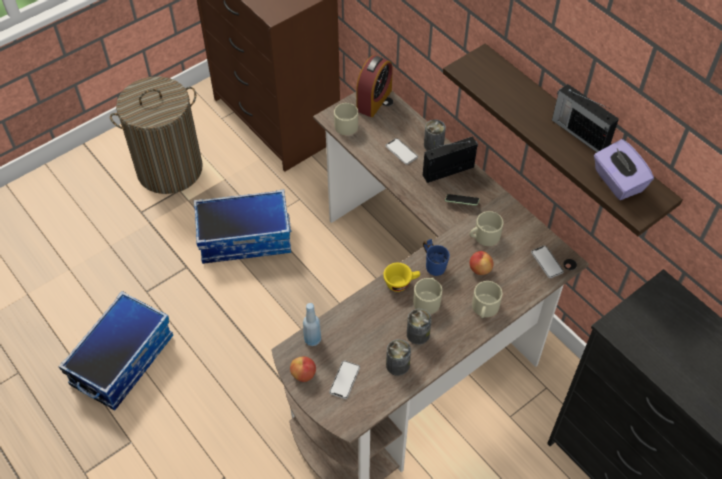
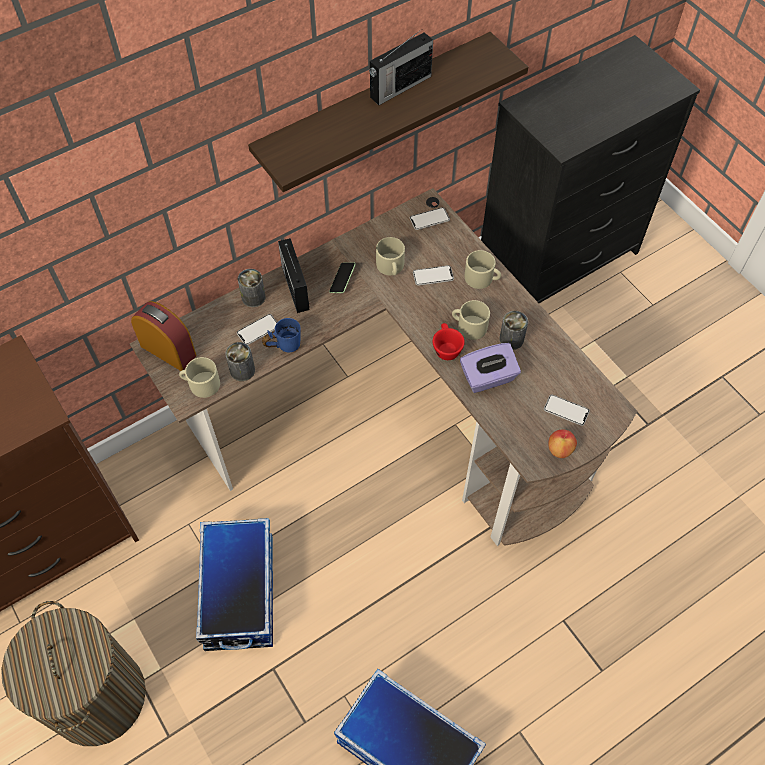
camera: 85 degrees left, 5 degrees up
(312, 339) = (516, 438): blue bottle -> none
(397, 365) = (548, 360): can -> can (242, 370)
(401, 283) = (446, 348): yellow cup -> red cup
(435, 264) = (423, 314): blue mug -> blue mug (283, 344)
(480, 269) = (433, 276): apple -> phone
(617, 182) = (467, 70): purple tissue box -> purple tissue box (488, 378)

